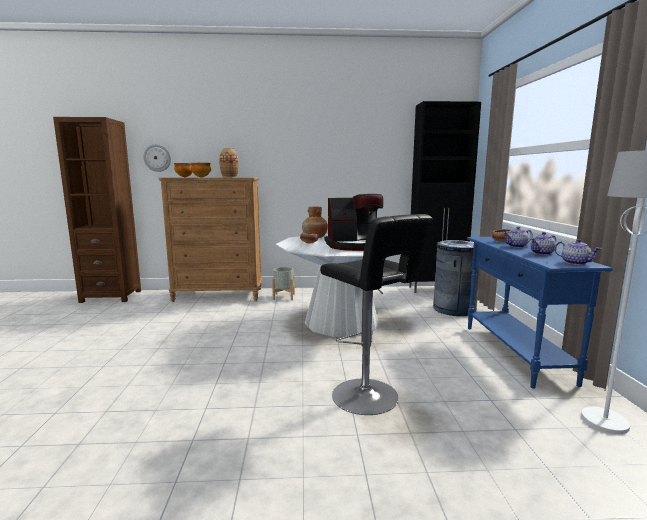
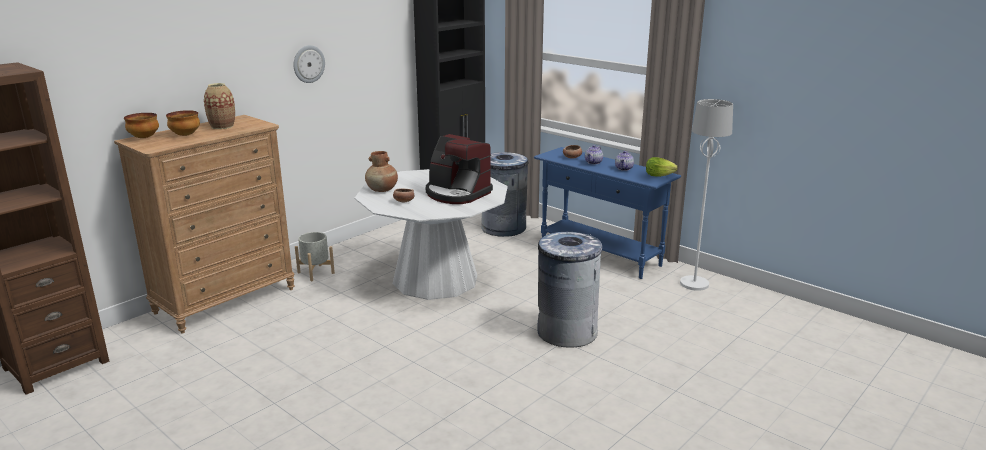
camera: 45 degrees left, 10 degrees up
(157, 158) = (82, 113): wall clock -> wall clock (308, 64)
(354, 246) = (457, 193): coffee machine -> coffee machine turned 90 degrees clockwise
(368, 398) = (566, 332): black stool -> grey trash can
(575, 263) = (658, 175): teapot -> lettuce

